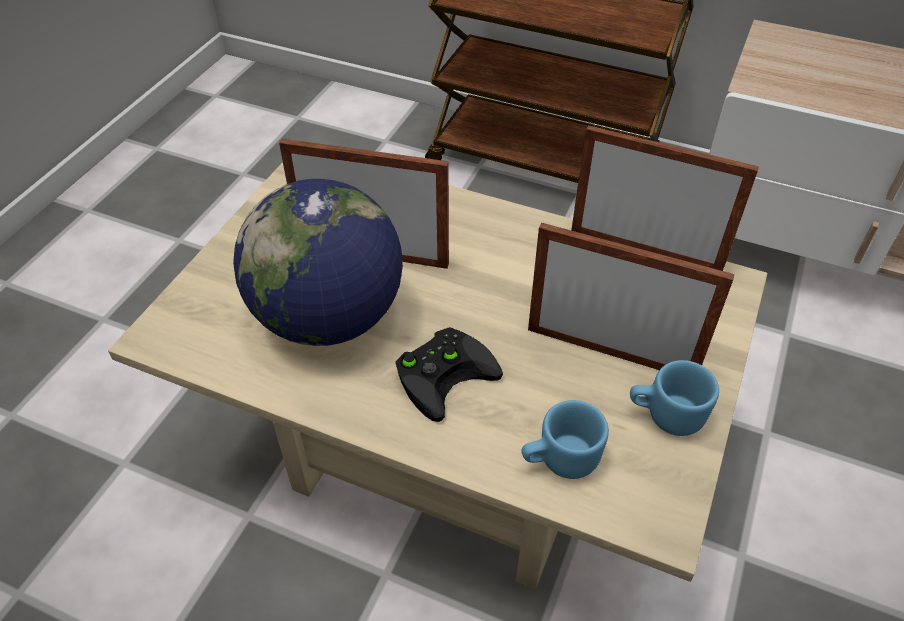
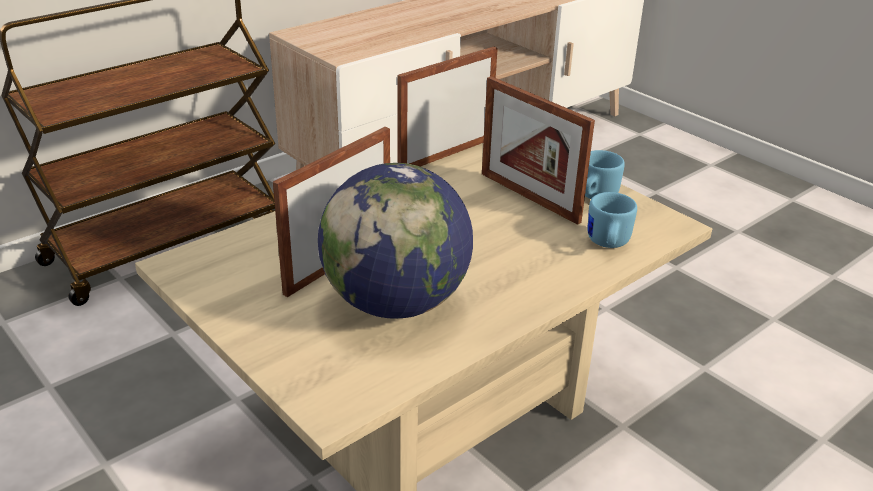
camera: 65 degrees left, 15 degrees down
(445, 372) = (499, 264): black game controller -> none
(610, 352) = (529, 197): picture frame -> picture frame turned 90 degrees counterclockwise

